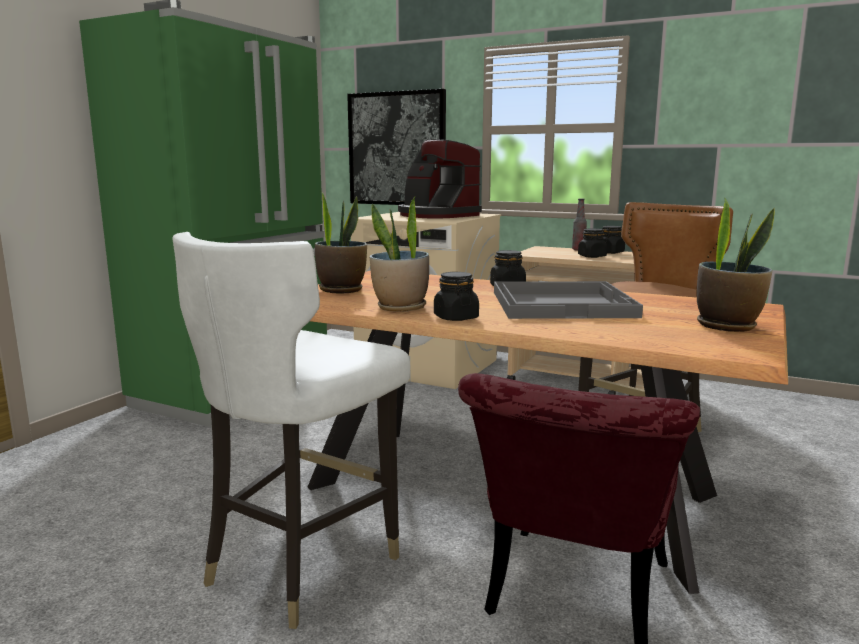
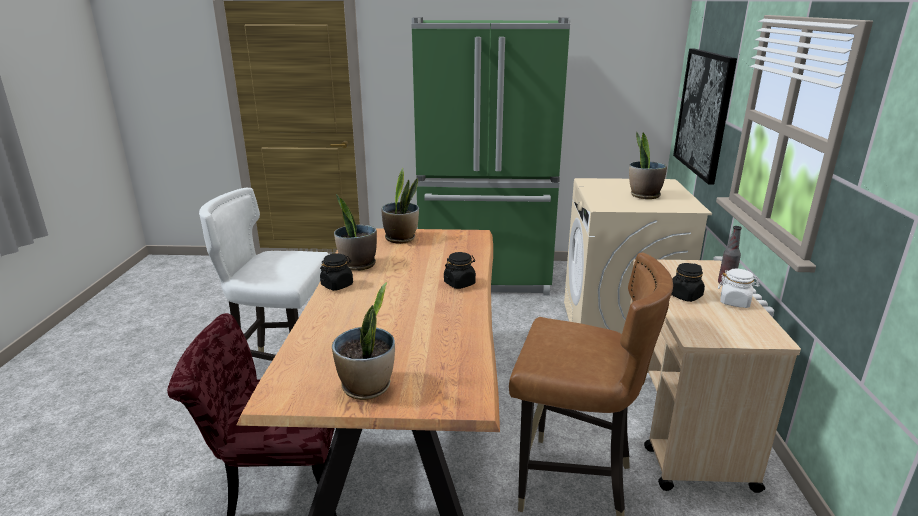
camera: 65 degrees right, 10 degrees up
(436, 215) = (644, 195): coffee machine -> potted plant
(562, 304) = (409, 312): grey tray -> none
(610, 252) = (735, 302): black jar -> white jar

